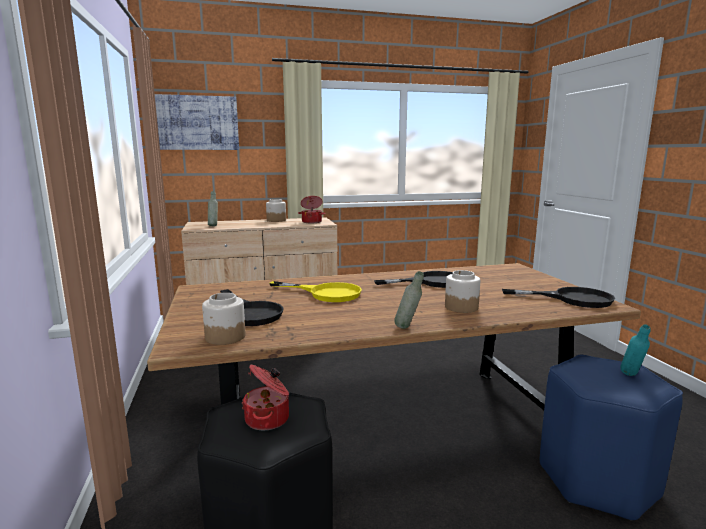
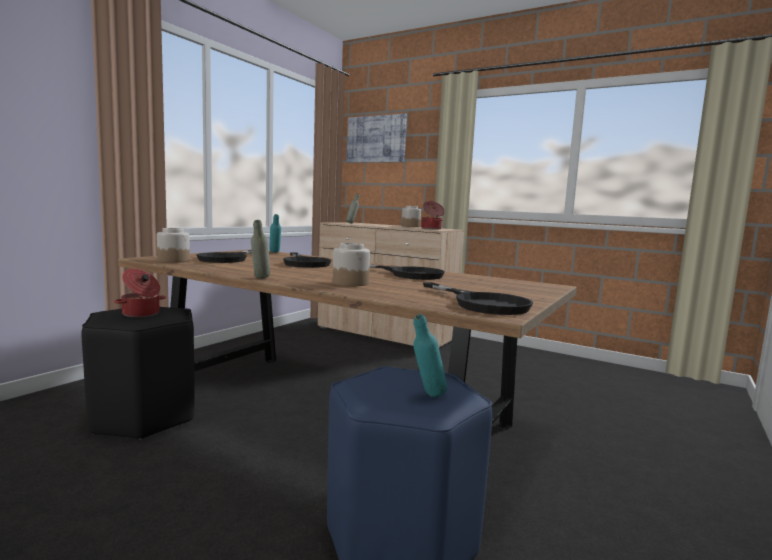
camera: 45 degrees right, 5 degrees down
(229, 286) = (275, 252): none -> turquoise bottle
(326, 293) = (305, 263): yellow frying pan -> black frying pan

